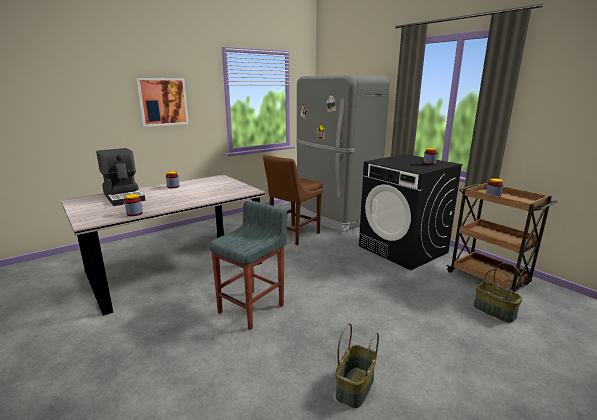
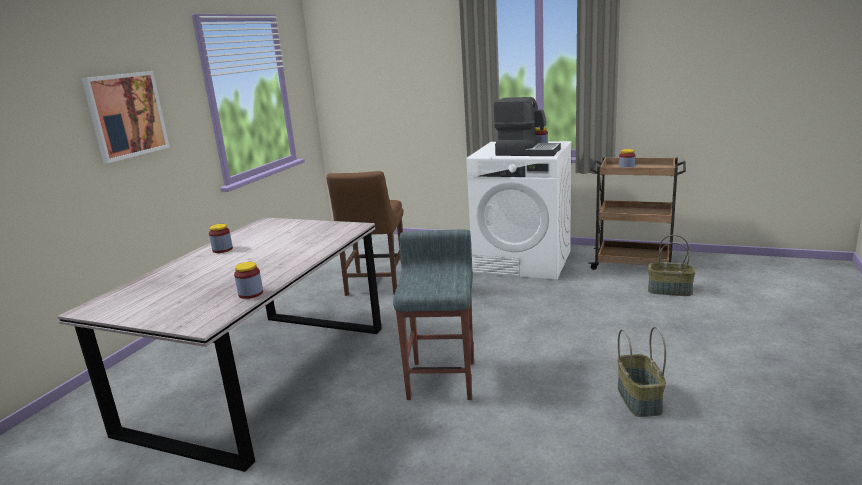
camera: 30 degrees left, 0 degrees up
(124, 196) = (173, 281): coffee machine -> coffee machine (527, 152)
(334, 216) = (397, 248): grey fridge -> none
(403, 249) = (523, 262): black washing machine -> white washing machine

